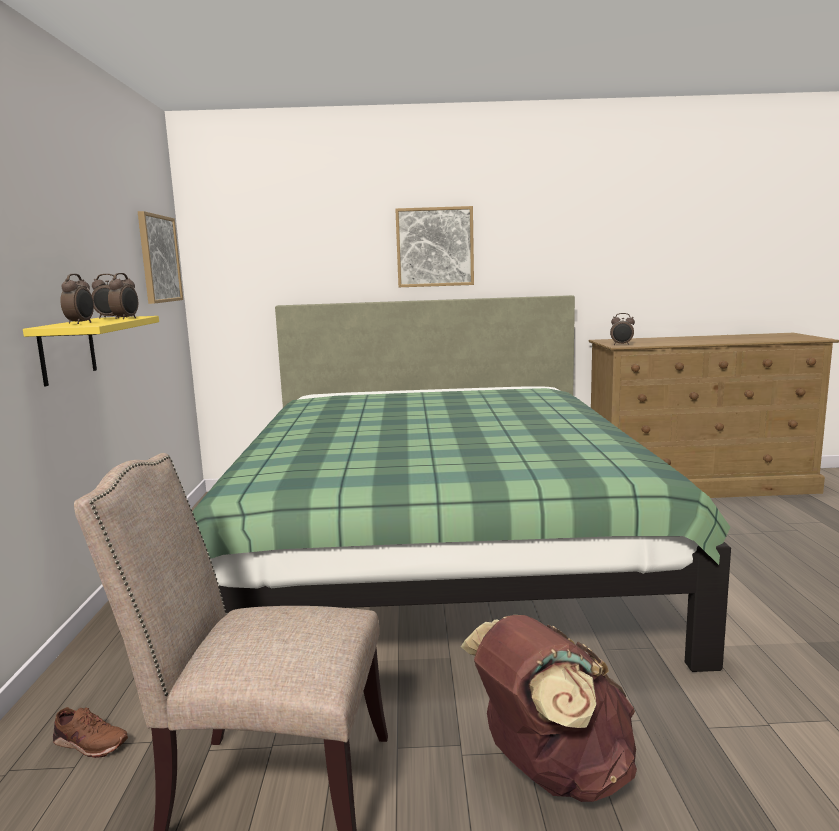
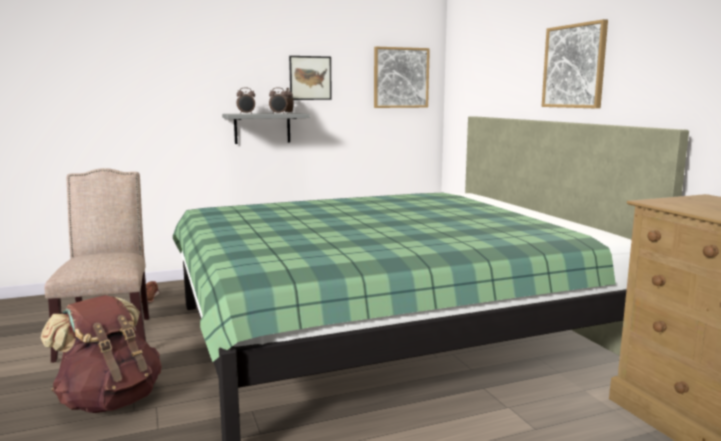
camera: 70 degrees right, 0 degrees up
(67, 350) = (262, 128): yellow shelf -> grey shelf
(98, 257) = (310, 78): none -> picture
(621, 345) = (663, 202): alarm clock -> none

